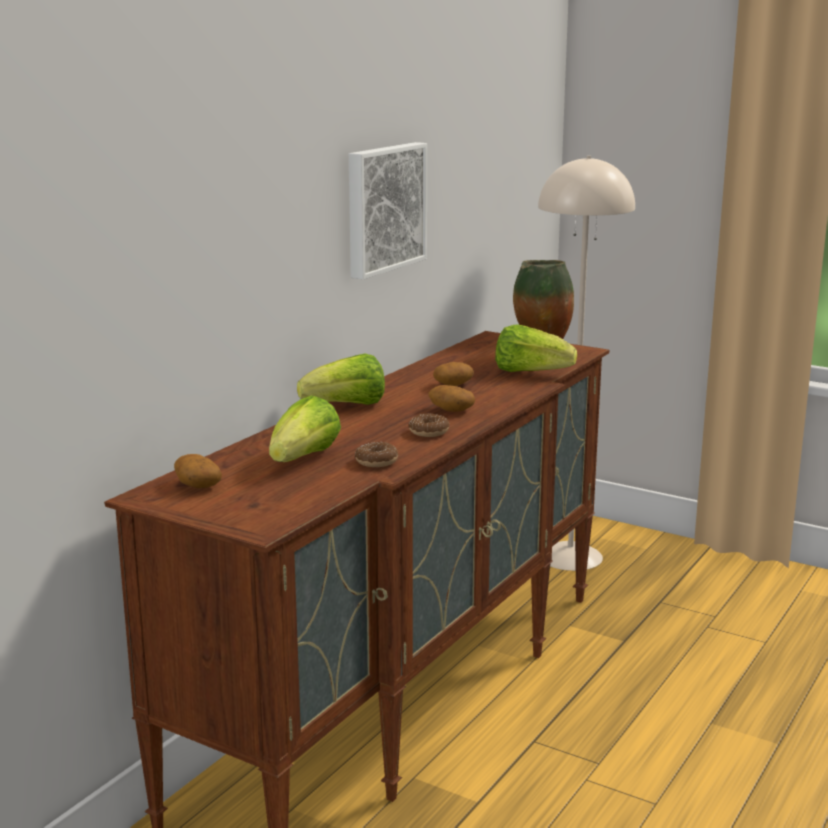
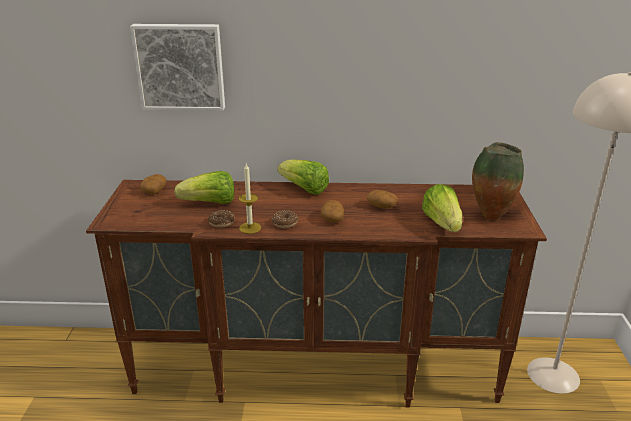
camera: 60 degrees right, 10 degrees up
(383, 208) = (391, 73): picture -> picture (180, 66)
(415, 450) = (250, 228): none -> candle

